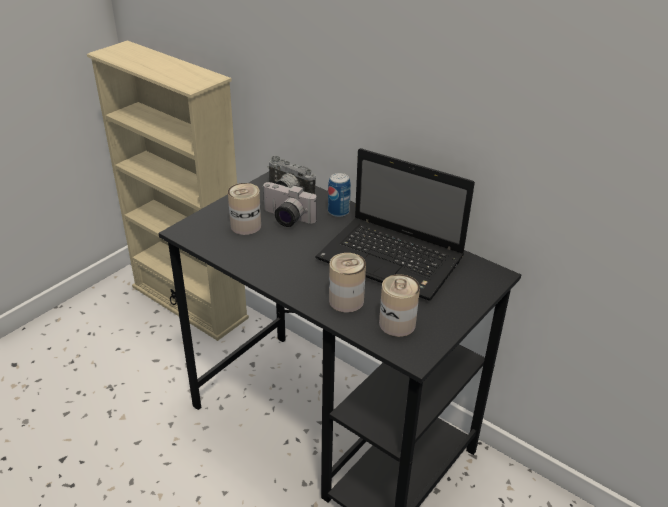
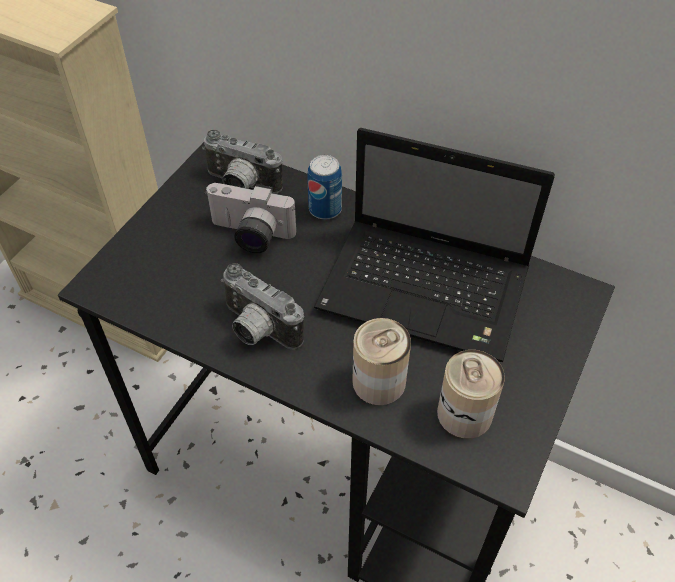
camera: 10 degrees left, 15 degrees up
(246, 226) = (191, 259): can -> none
(276, 265) = (257, 330): none -> camera

